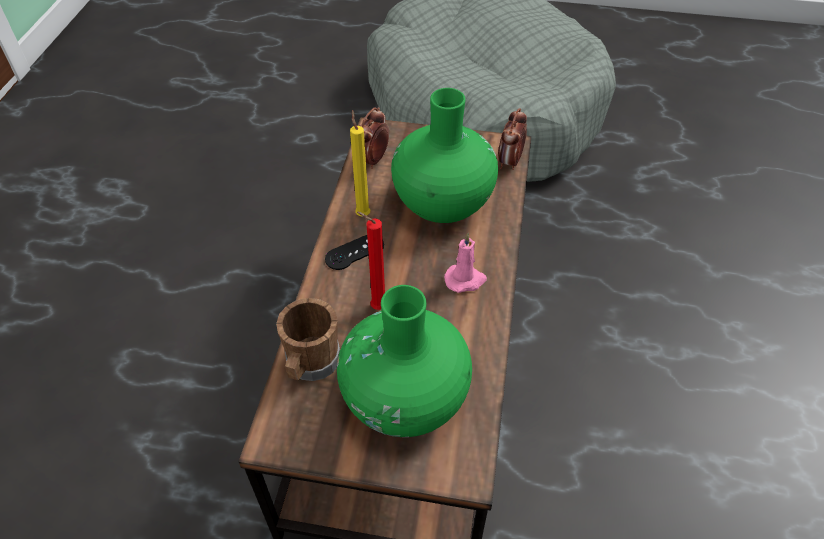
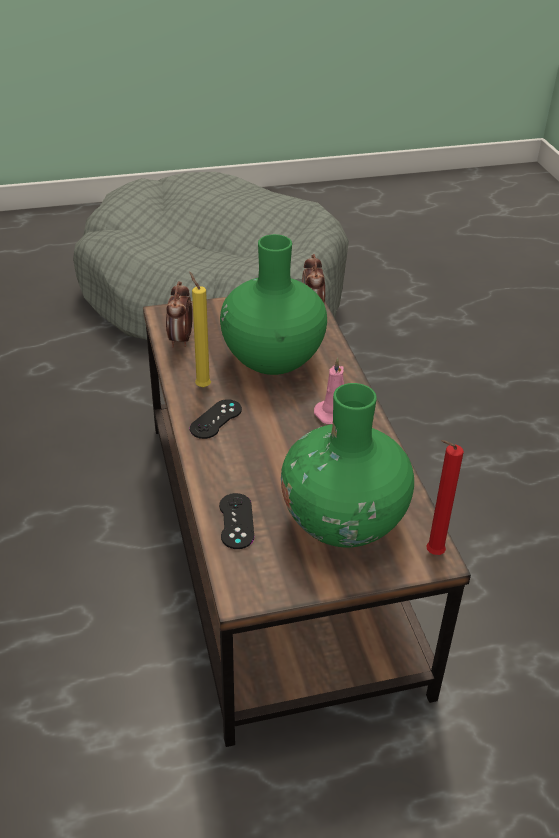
camera: 25 degrees left, 10 degrees down
(310, 364) = (236, 521): brown mug -> black game controller
(376, 307) = (267, 457): red candle -> red candle (431, 553)

